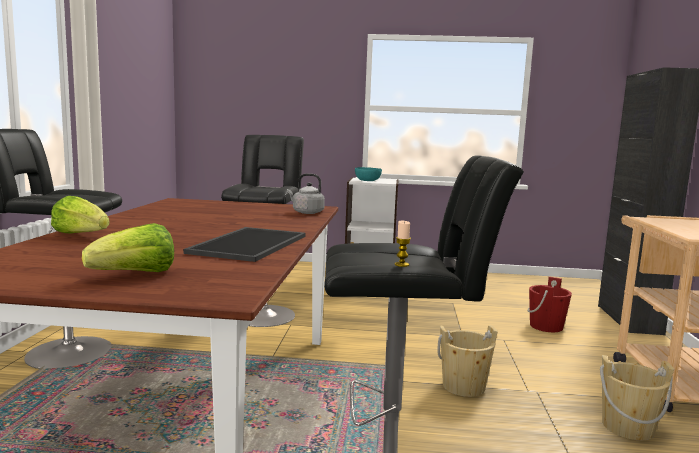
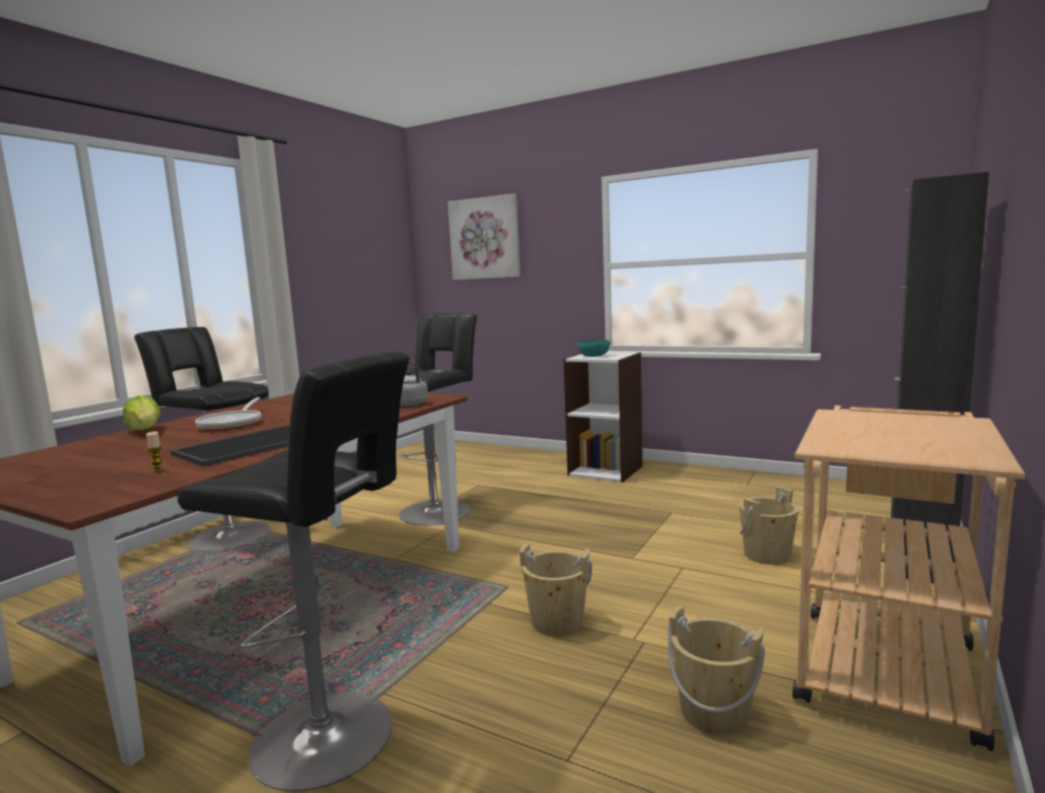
camera: 25 degrees right, 0 degrees up
(136, 274) = (81, 476): lettuce -> none
(169, 227) = (233, 424): none -> frying pan
(252, 73) = (485, 238): none -> picture
(401, 264) = (249, 480): candle -> candle (157, 470)
(546, 326) = (767, 555): red bucket -> beige bucket

